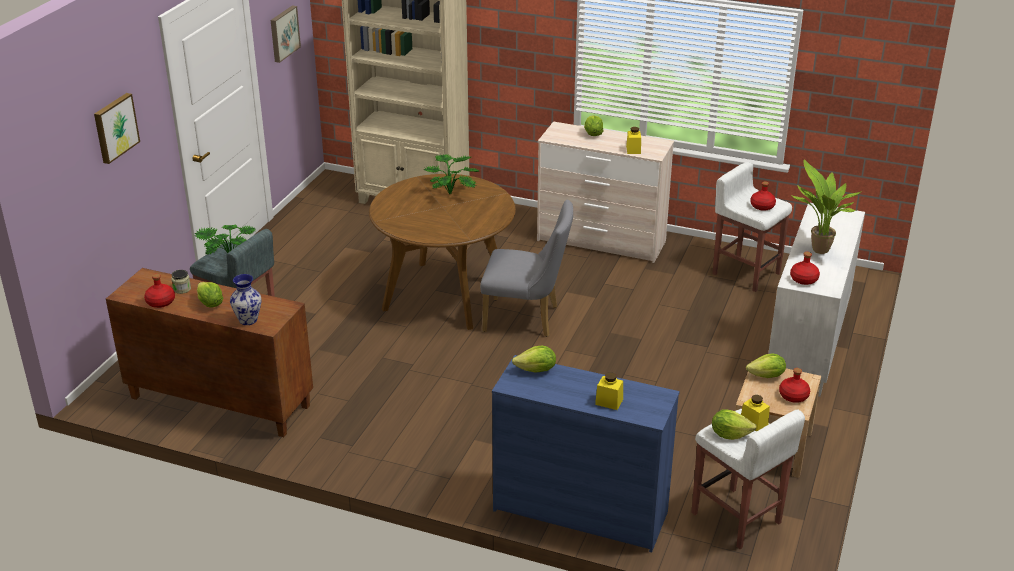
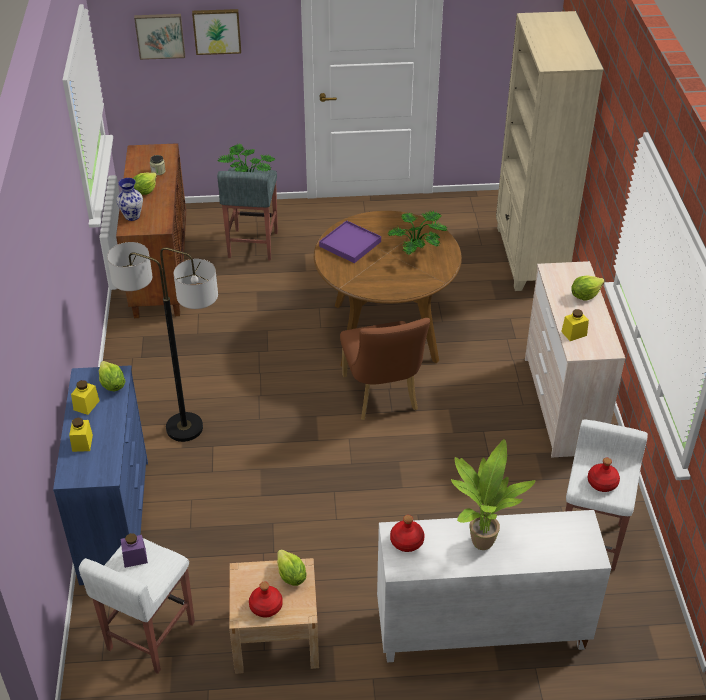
camera: 65 degrees right, 10 degrees up
(161, 302) = (135, 169): red bottle -> none
(283, 33) = (498, 39): picture -> picture (160, 35)
(411, 220) = (350, 244): none -> purple tray
(481, 440) = (184, 428): none -> floor lamp
(527, 319) = (382, 397): grey chair -> brown chair
(729, 434) = (135, 558): lettuce -> purple jar
(753, 423) = (161, 572): yellow jar -> yellow jar (86, 405)

